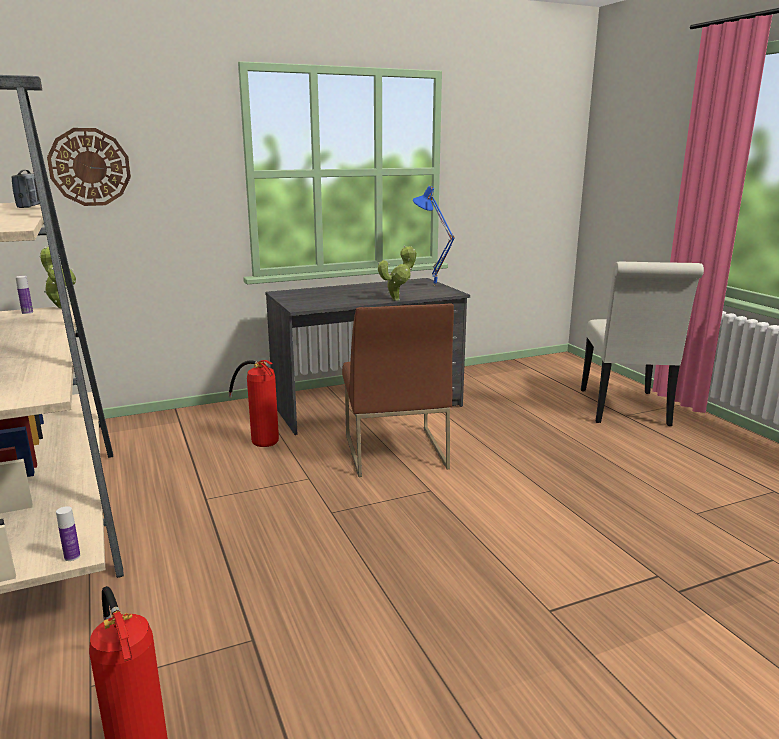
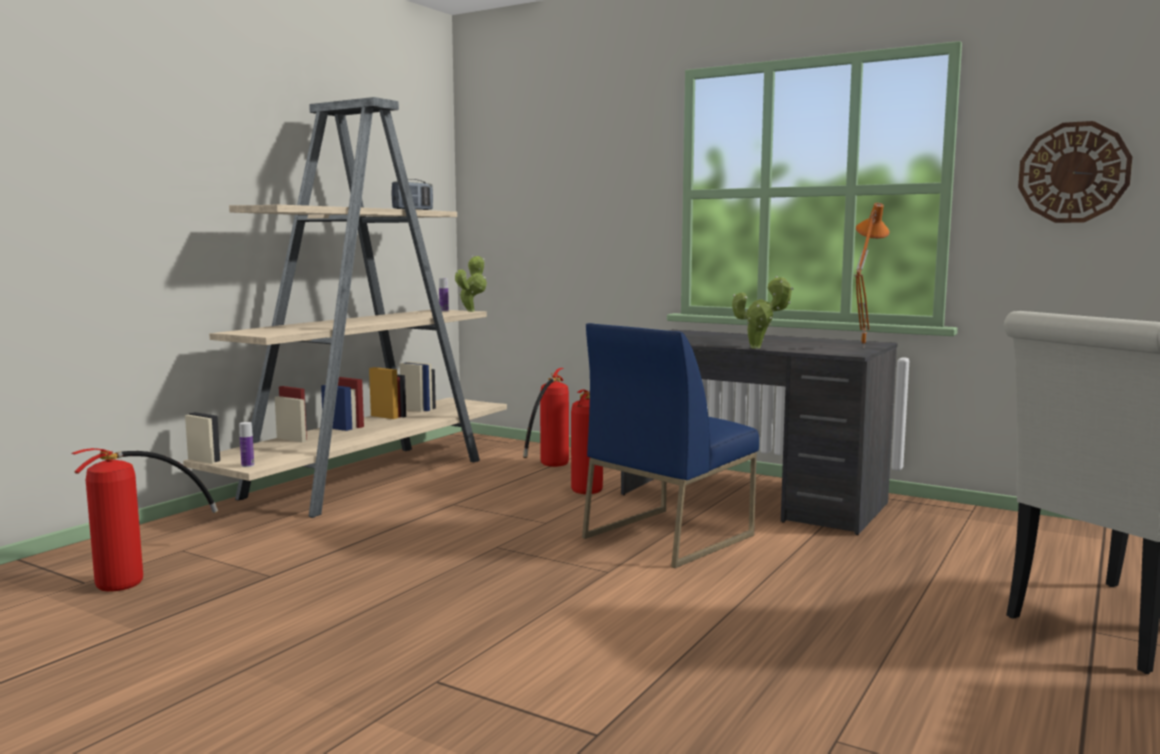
camera: 55 degrees right, 10 degrees down
(89, 167) = (545, 188): wall clock -> wall clock (1073, 172)
(187, 436) = (548, 468): none -> fire extinguisher
(394, 451) = (668, 536): brown chair -> blue chair
(433, 286) = (860, 347): blue table lamp -> orange table lamp

